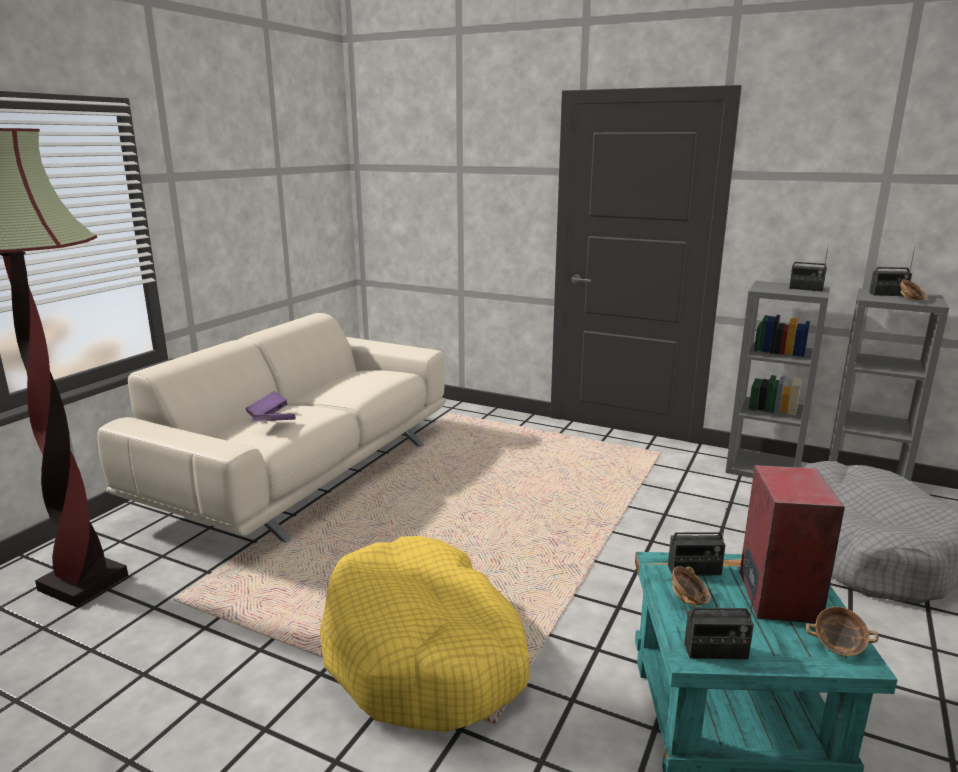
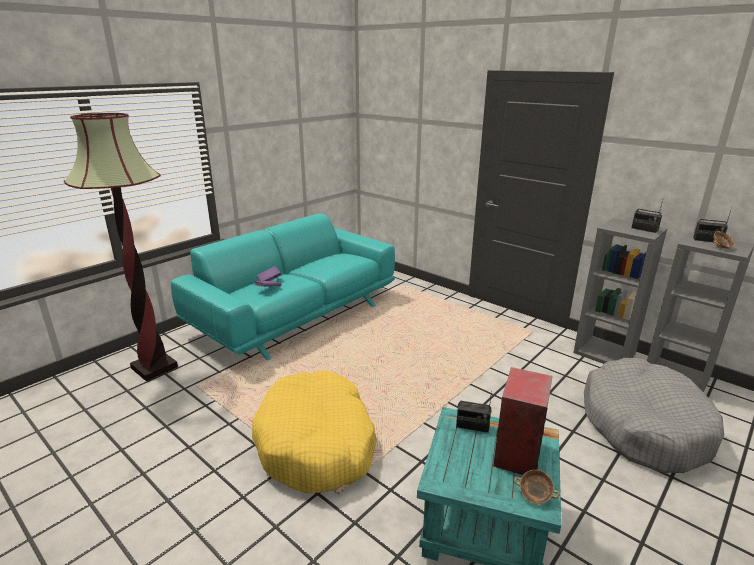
camera: 15 degrees right, 5 degrees up
(305, 472) = (296, 315): beige sofa -> turquoise sofa
(689, 600) = (456, 446): bowl -> none
(715, 651) = (452, 482): radio -> none

